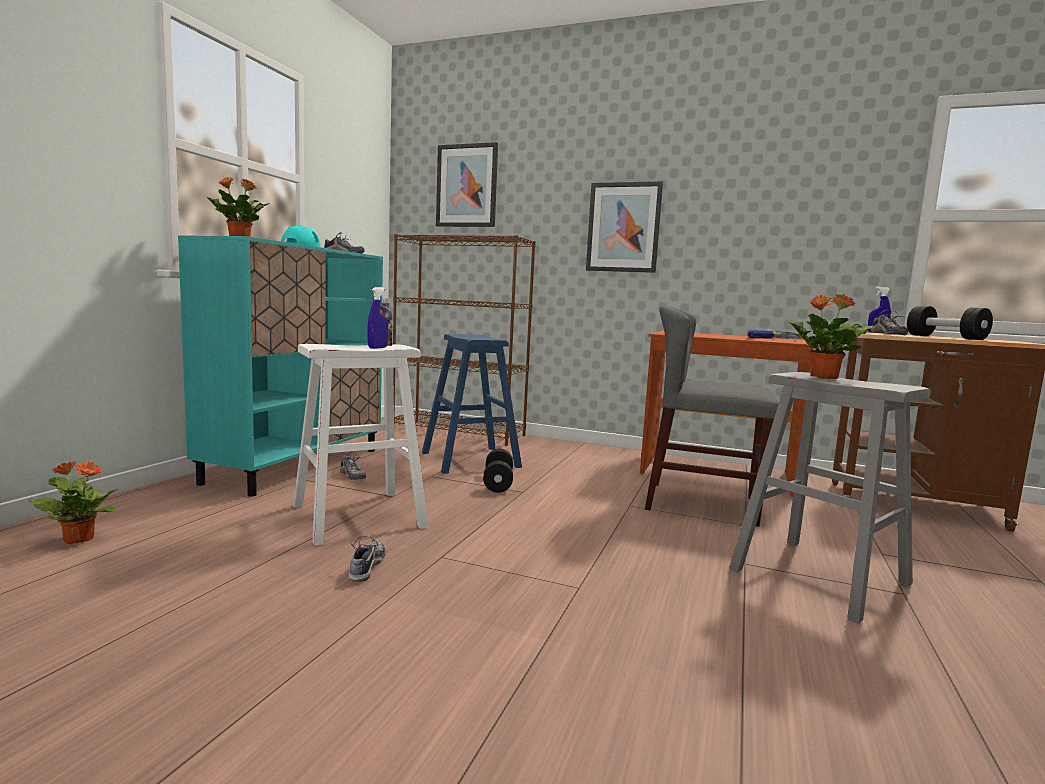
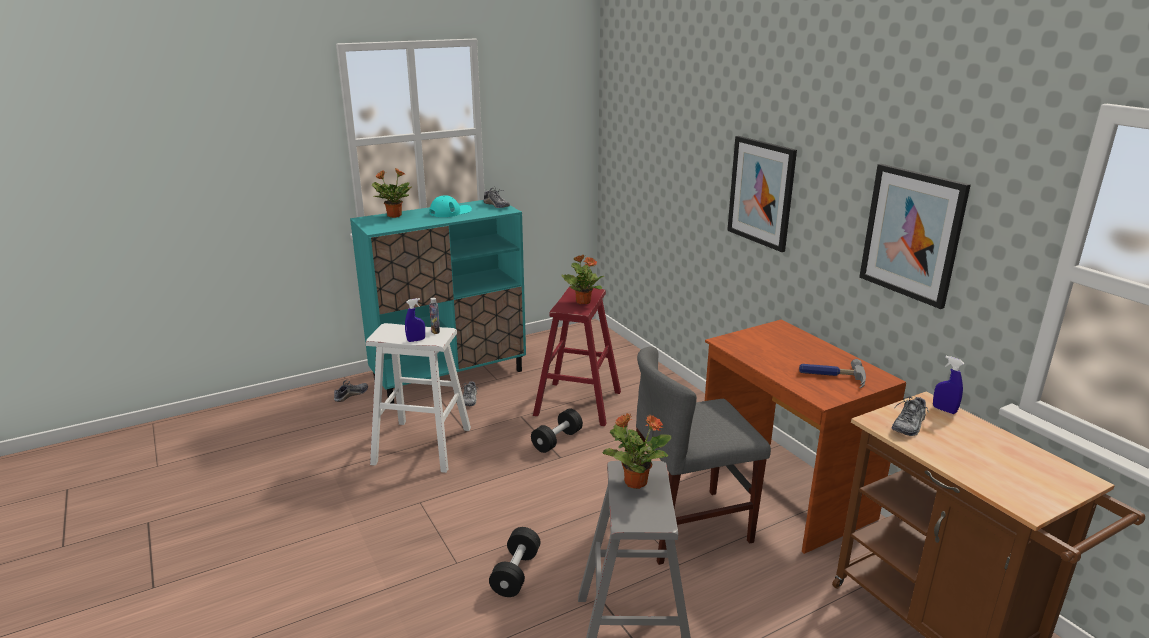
camera: 40 degrees right, 15 degrees up
(78, 539) = (282, 417): potted plant -> potted plant (583, 301)
(366, 567) = (373, 494): shoe -> shoe (351, 395)
(459, 432) = (624, 359): brown bookcase -> none
(467, 186) = (647, 113): picture -> picture (912, 234)
(470, 460) = (578, 403): blue stool -> red stool
(701, 503) = (688, 525): grey chair -> grey chair turned 75 degrees counterclockwise
(945, 337) = (968, 454): black dumbbell -> black dumbbell (516, 573)

